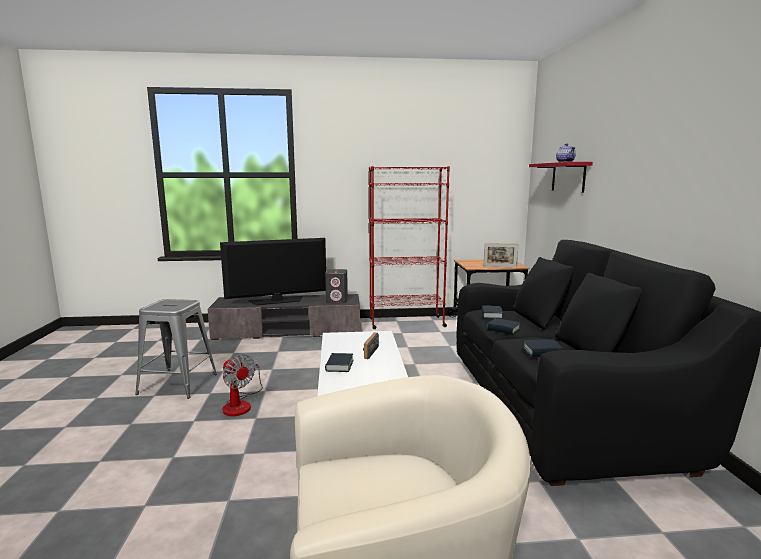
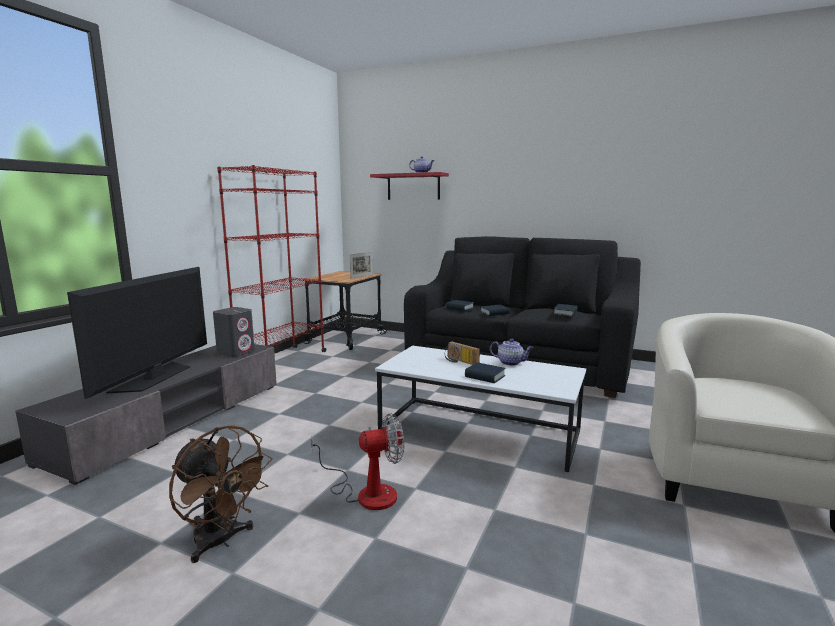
camera: 60 degrees left, 0 degrees up
(177, 384) = (221, 541): grey stool -> brown fan
(389, 369) = (511, 363): none -> teapot

